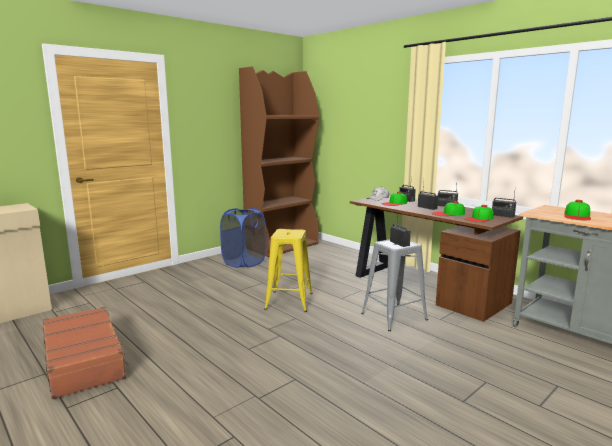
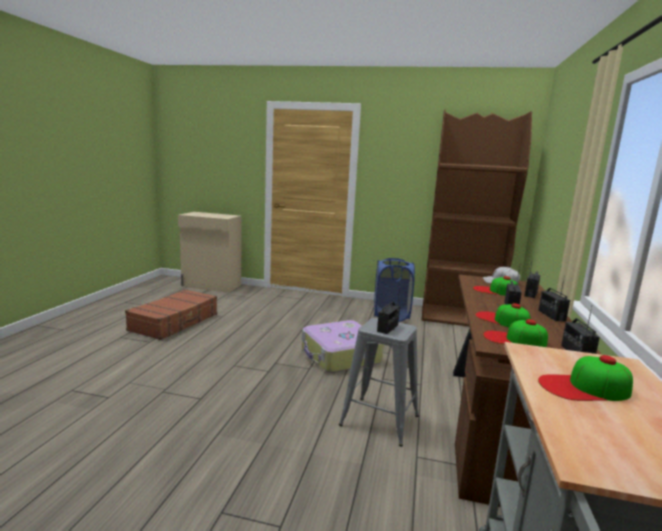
camera: 55 degrees right, 0 degrees up
(289, 301) = (340, 356): yellow stool -> suitcase

